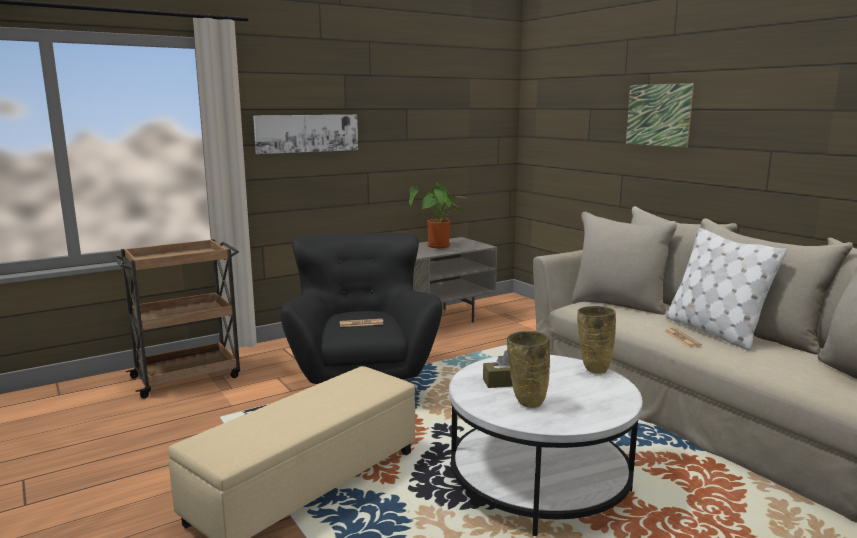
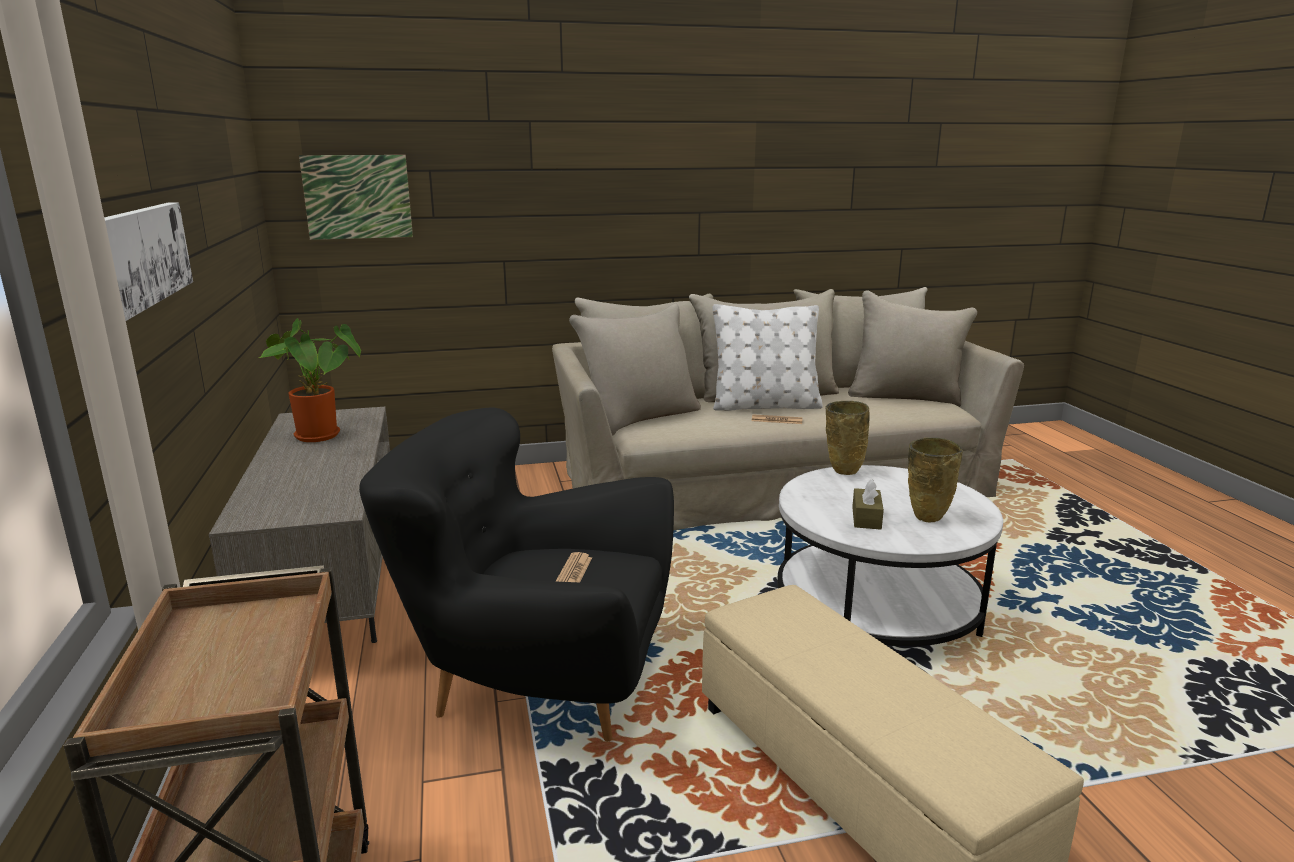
camera: 70 degrees left, 5 degrees up
(658, 115) = (555, 177): picture -> picture (357, 197)

